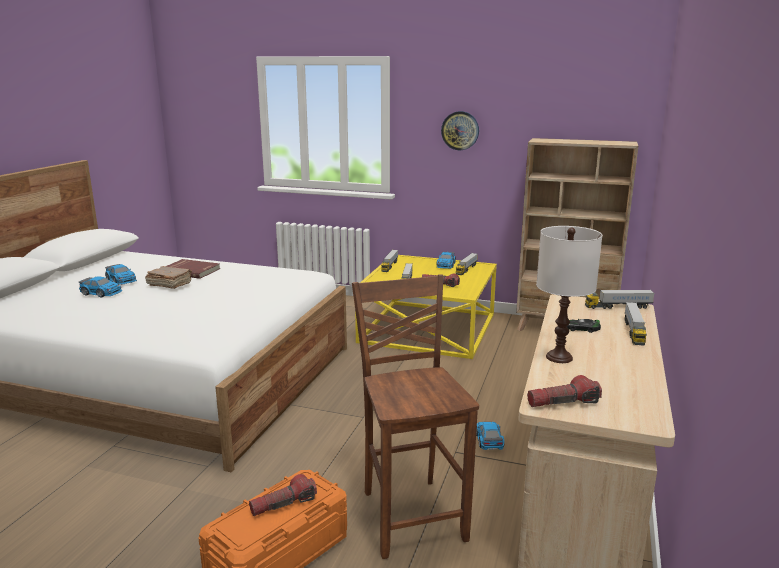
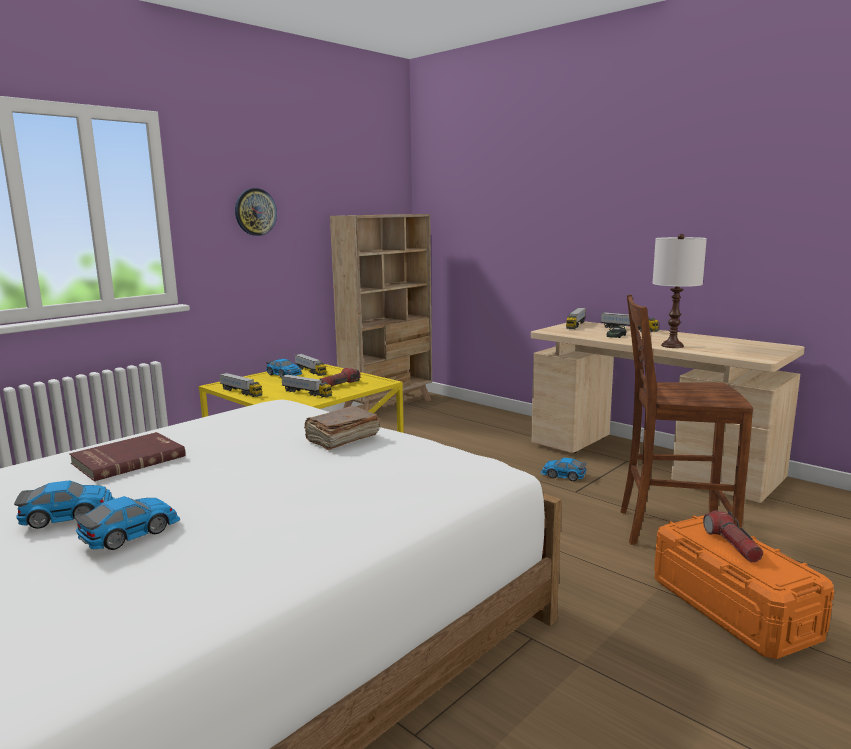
camera: 65 degrees left, 5 degrees down
(169, 284) = (184, 475): brown book -> brown book (341, 439)
(563, 403) = (755, 354): flashlight -> none

